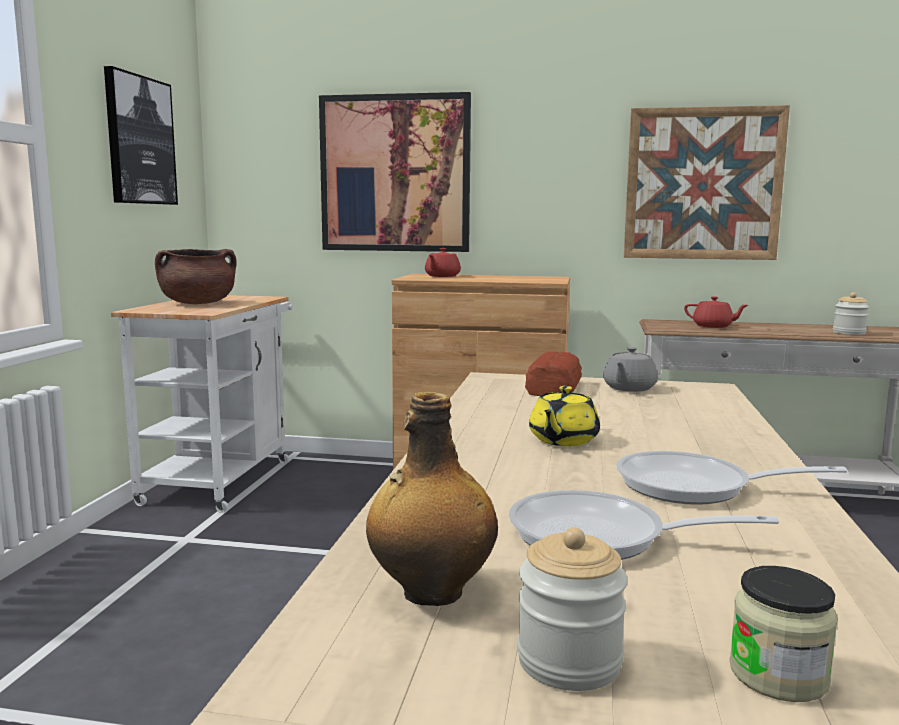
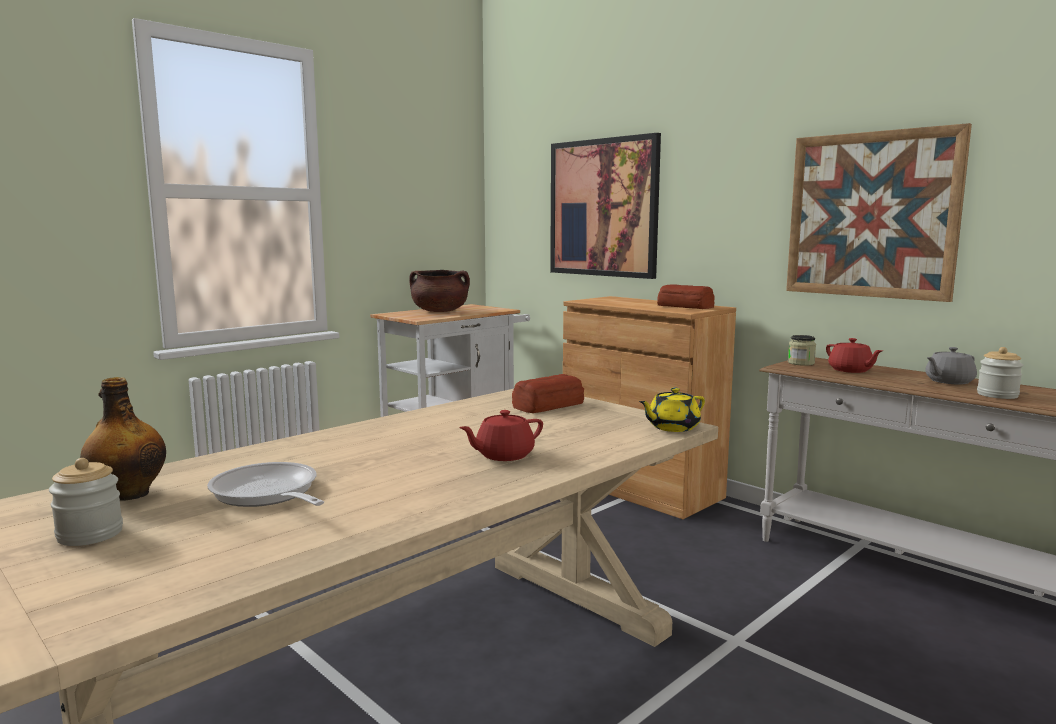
camera: 35 degrees right, 0 degrees up
(139, 140) = (412, 190): picture -> none
(442, 276) = (617, 300): red teapot -> red teapot (503, 455)
(528, 278) = (684, 306): none -> bread
(562, 440) = (430, 440): yellow teapot -> yellow teapot (672, 427)
(628, 388) = (606, 415): grey teapot -> grey teapot (948, 381)
(695, 487) = (408, 485): frying pan -> none
(778, 675) = (137, 569): jar -> jar (801, 363)

